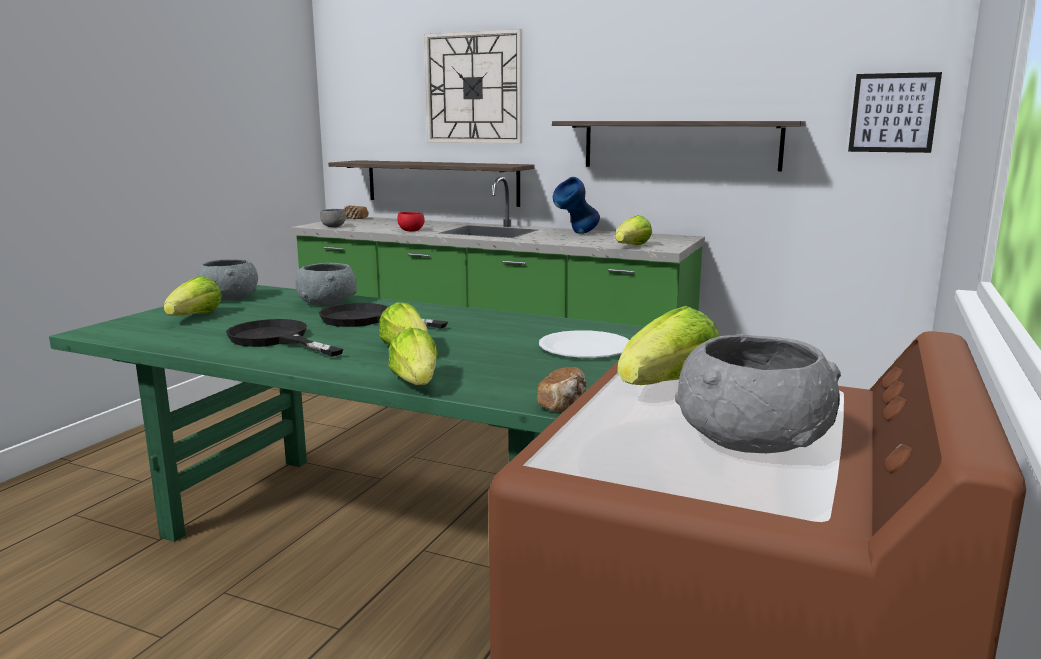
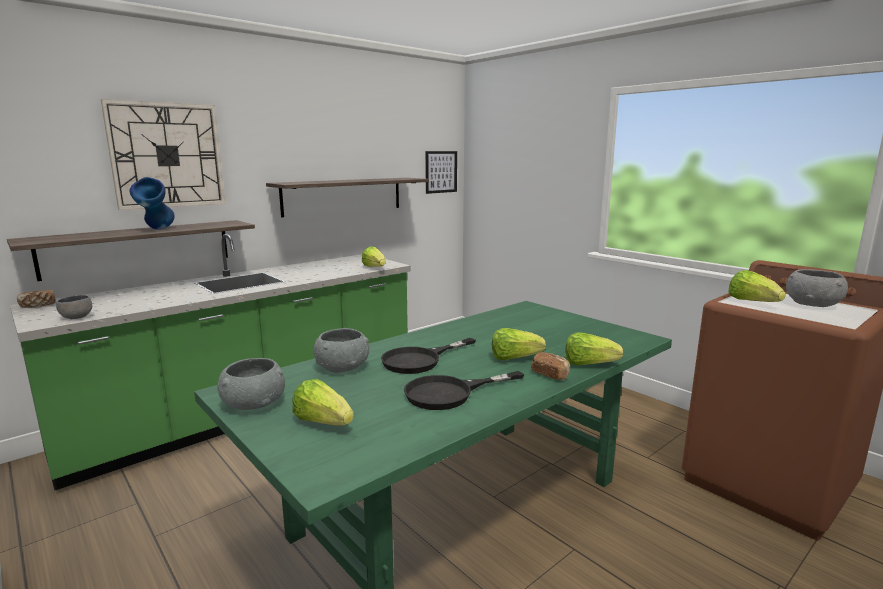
camera: 65 degrees left, 0 degrees up
(412, 231) = (181, 298): red bowl -> none
(563, 403) = (636, 341): bread -> bread (550, 375)
(575, 234) = (303, 269): blue vase -> blue vase (157, 230)
(585, 347) = (541, 322): white plate -> none

